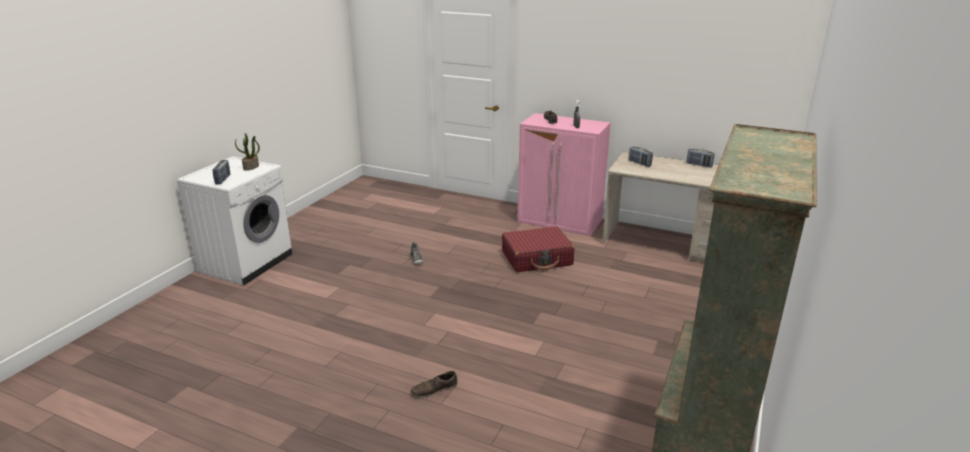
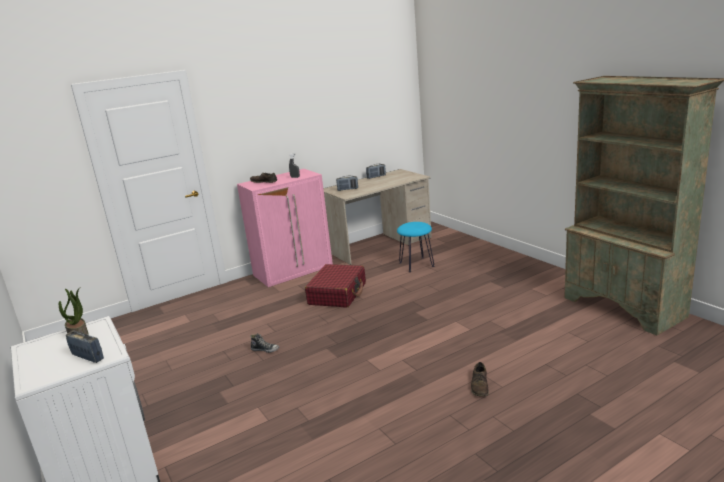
camera: 55 degrees left, 5 degrees down
(646, 280) = (416, 264): none -> turquoise stool

